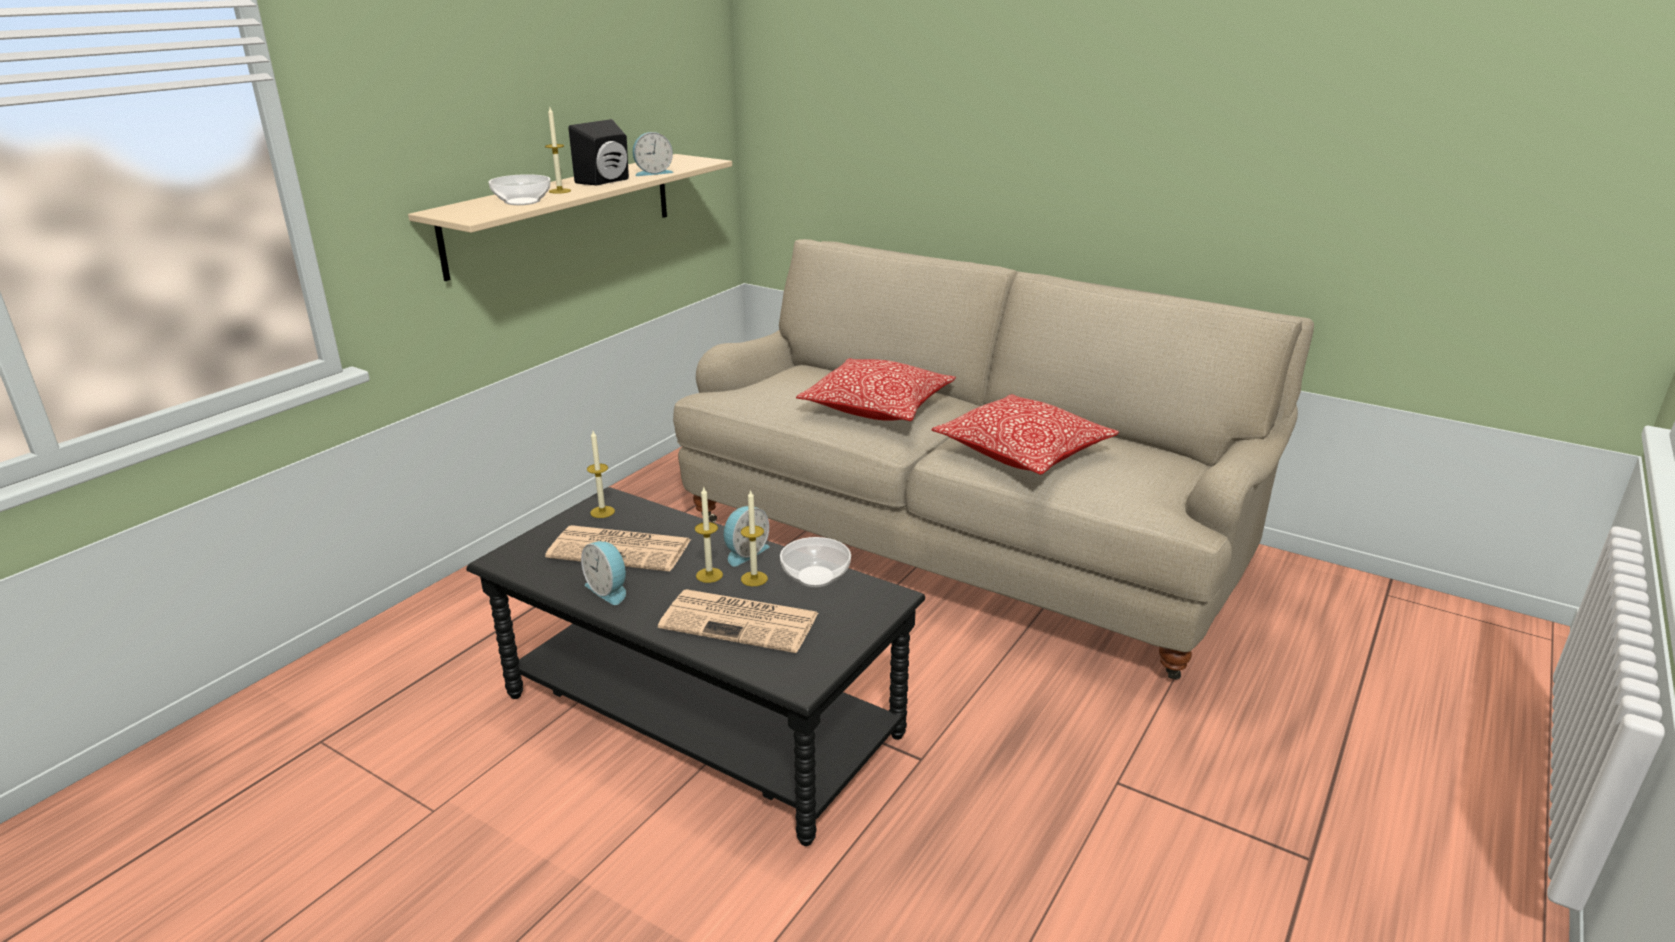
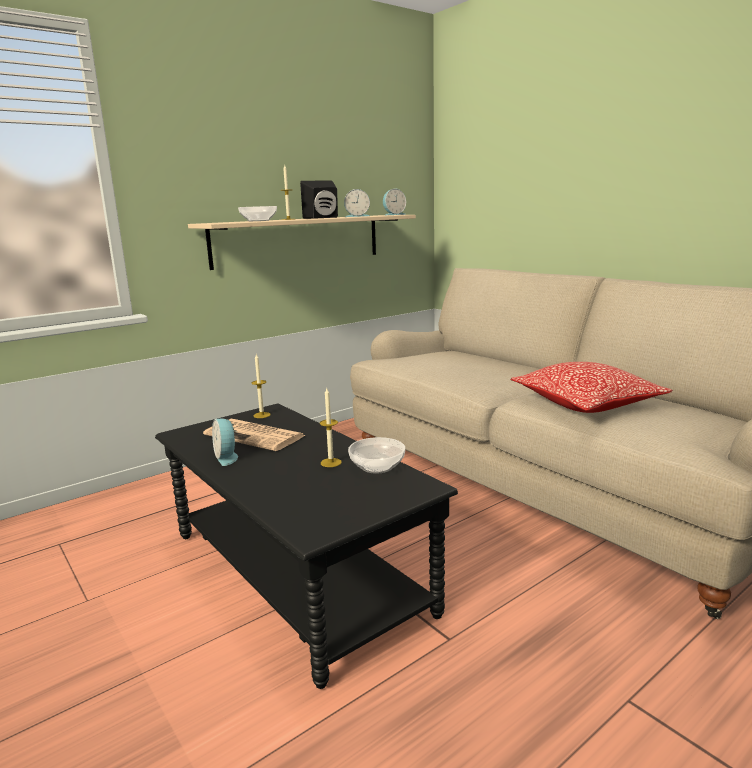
camera: 20 degrees right, 10 degrees down
(709, 575) = (301, 456): candle -> none
(742, 621) = (301, 487): newspaper -> none
(744, 552) = (336, 446): alarm clock -> alarm clock (393, 215)
(877, 408) = (485, 372): pillow -> none

